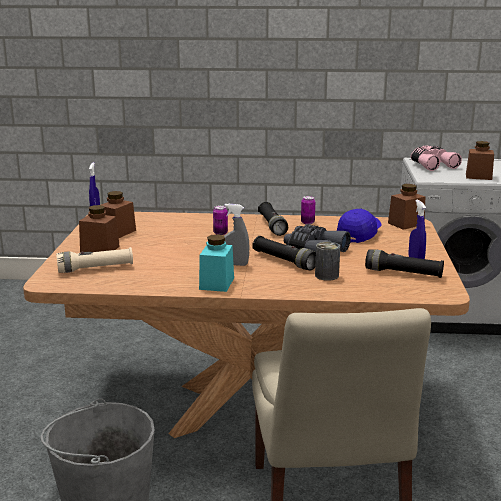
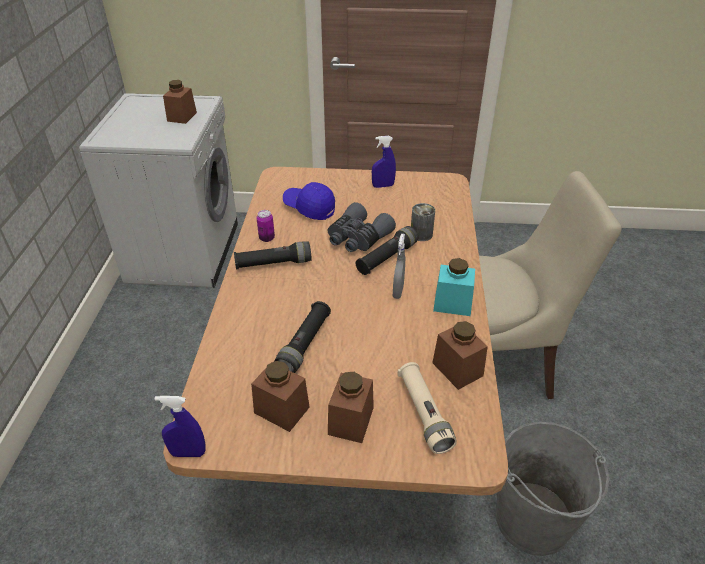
camera: 90 degrees left, 20 degrees up
(220, 233) = (295, 305): can -> none
(403, 273) = (411, 195): black flashlight -> black flashlight (304, 344)
(406, 224) = (280, 179): brown jar -> brown jar (457, 369)
(432, 165) = (126, 133): pink binoculars -> none

